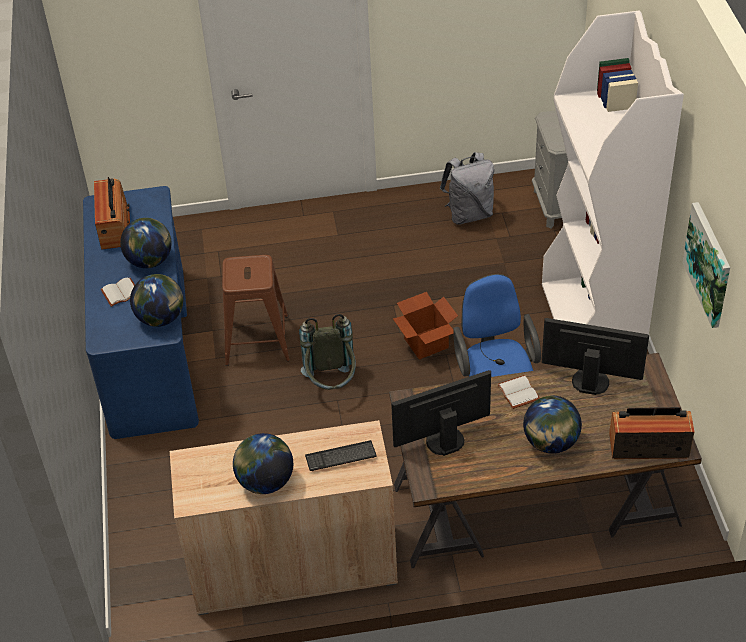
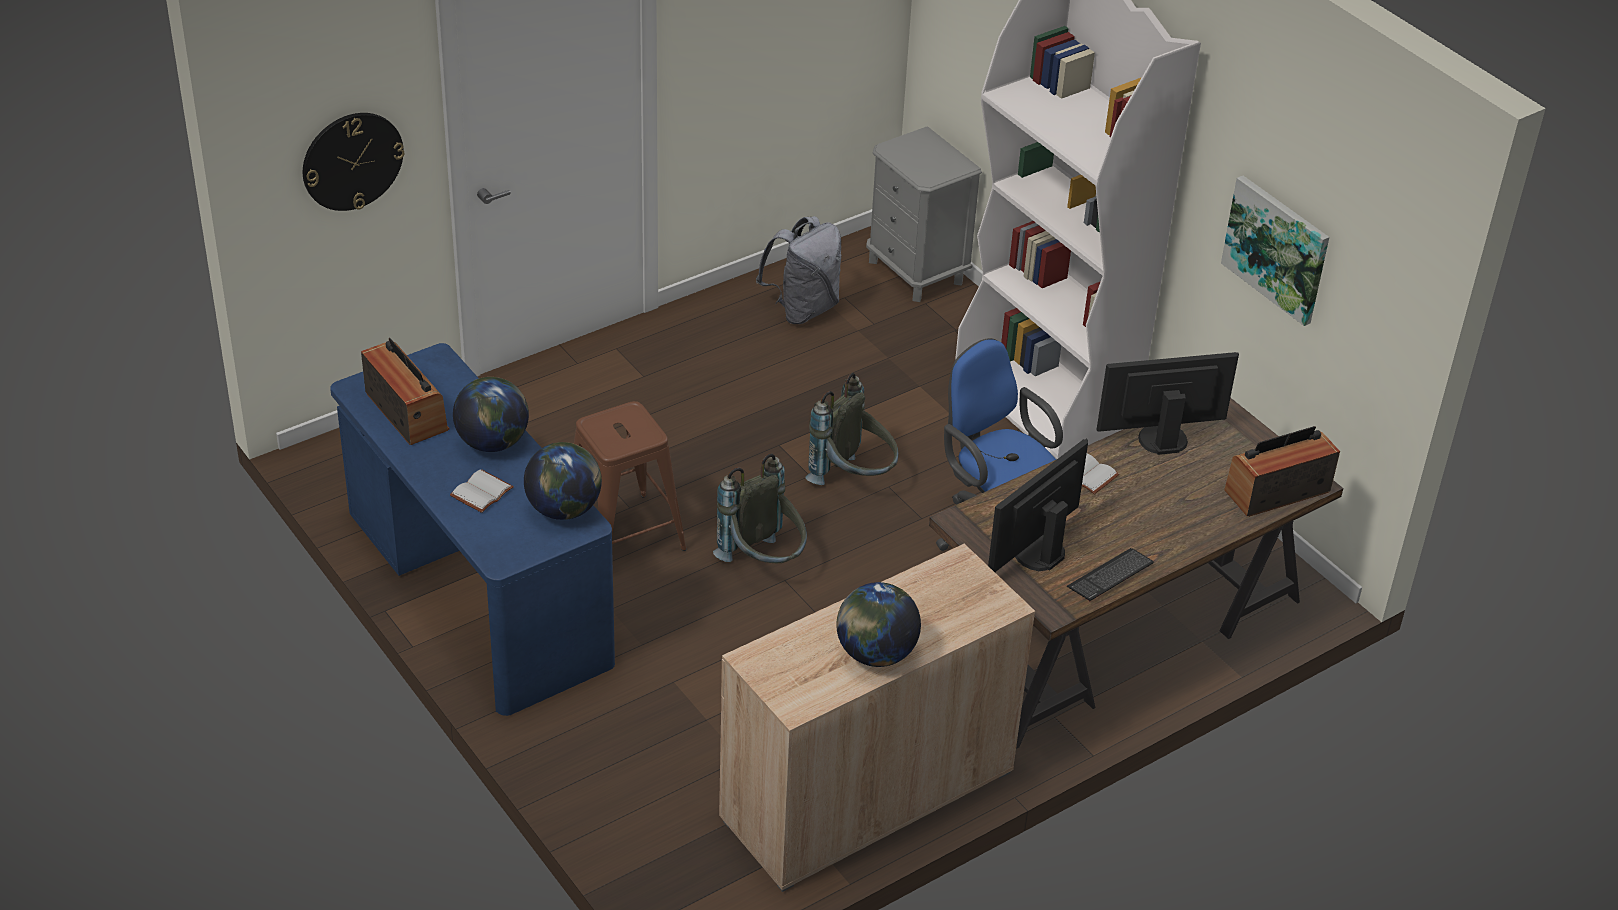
camera: 30 degrees left, 5 degrees down
(135, 55) = (352, 161): none -> wall clock
(340, 457) = (948, 598): keyboard -> keyboard (1110, 576)
(426, 343) = (854, 479): cardboard box -> grey backpack
(550, 443) = (1165, 519): globe -> none

